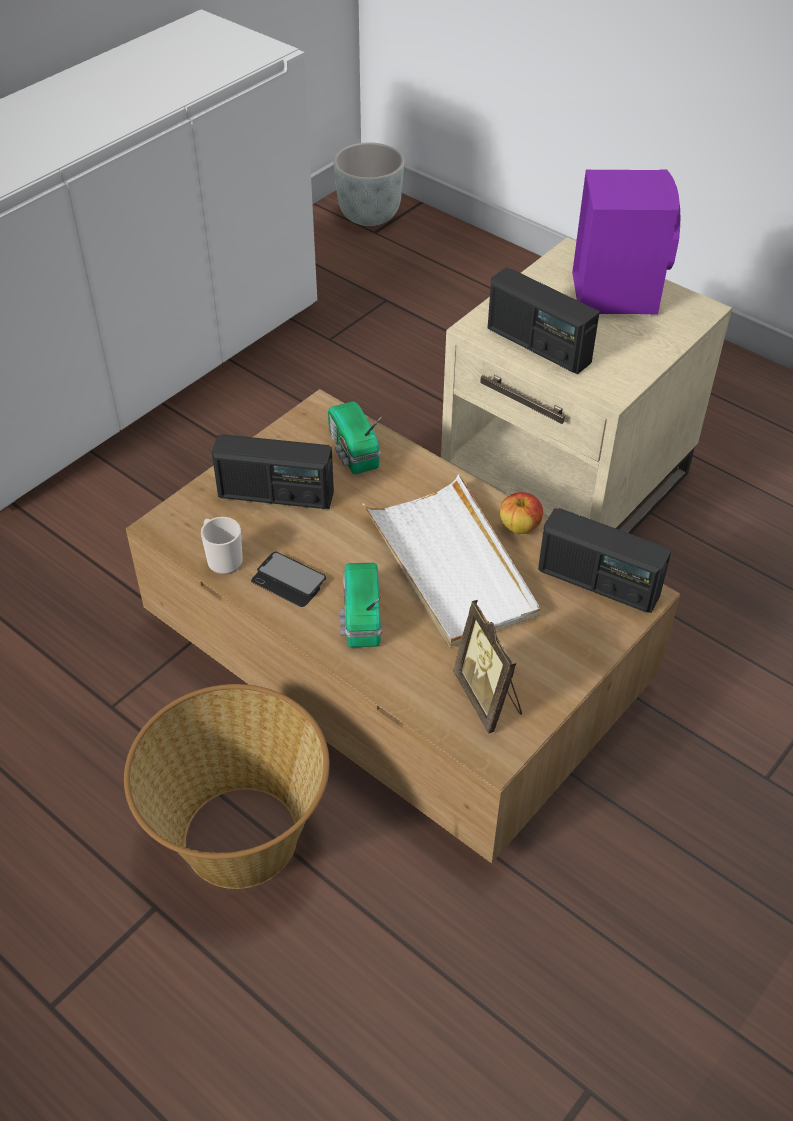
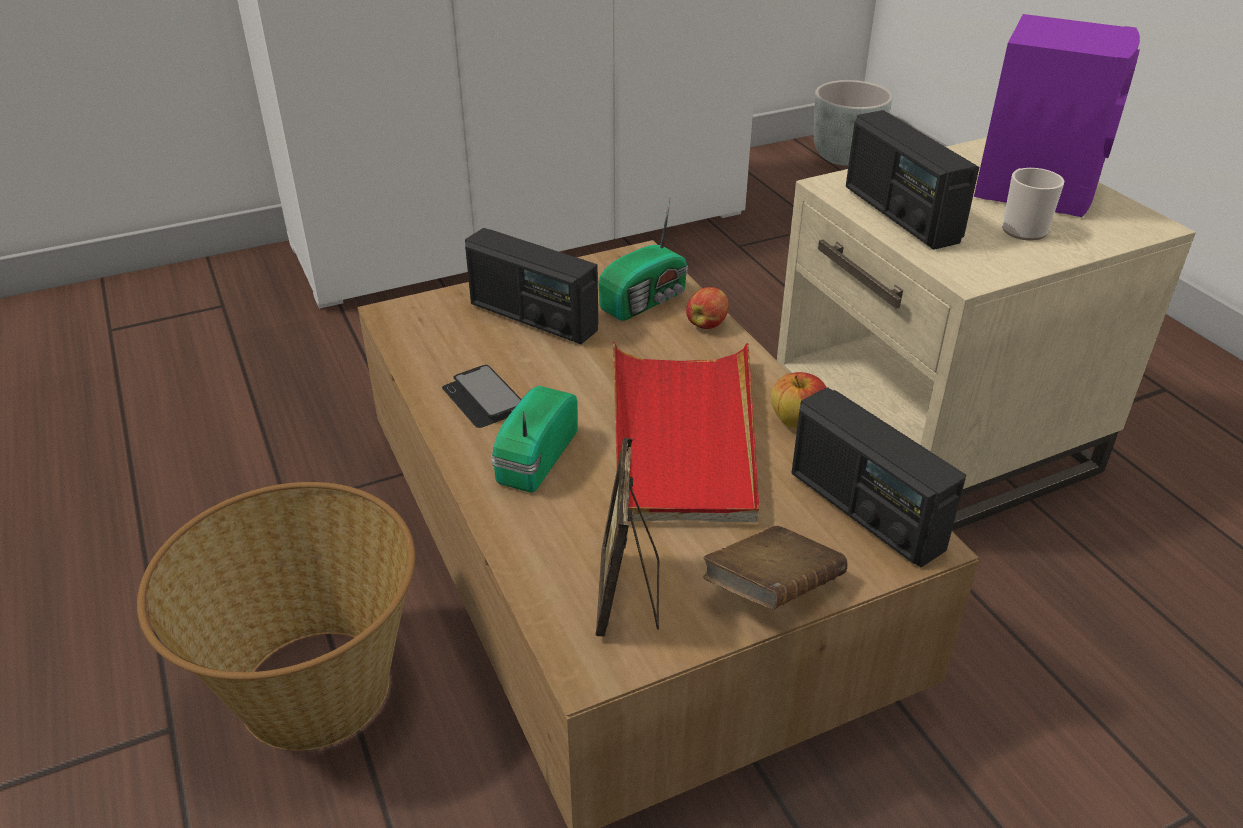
camera: 25 degrees right, 10 degrees down
(222, 559) = (429, 359): mug -> mug (1021, 227)
(352, 452) = (646, 300): radio -> radio turned 135 degrees counterclockwise
(410, 461) = (707, 324): none -> apple
(451, 565) = (683, 437): white tray -> red tray
(572, 662) = (772, 590): none -> brown book

